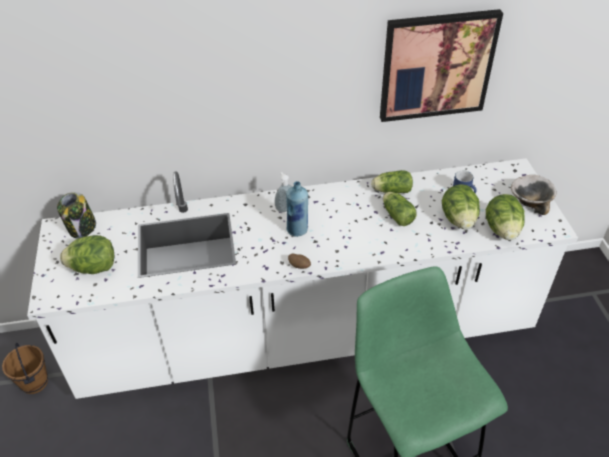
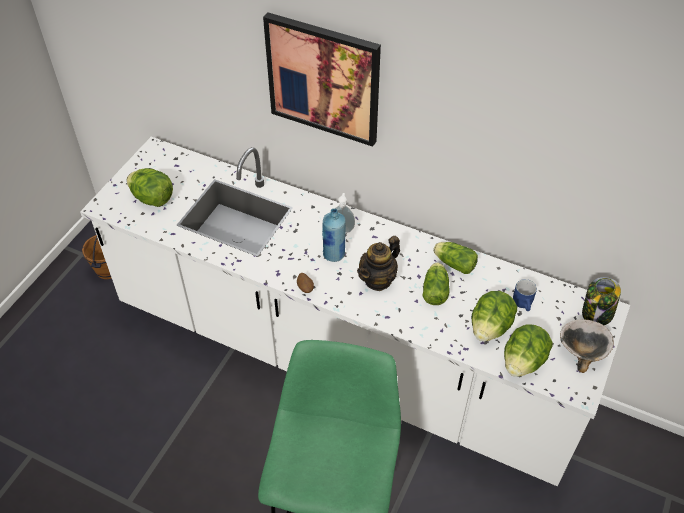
camera: 35 degrees right, 5 degrees up
(82, 228) = (172, 160): jar -> jar (597, 314)
(349, 230) = (378, 279): none -> teapot
(436, 66) = (531, 159): picture -> picture (324, 79)

